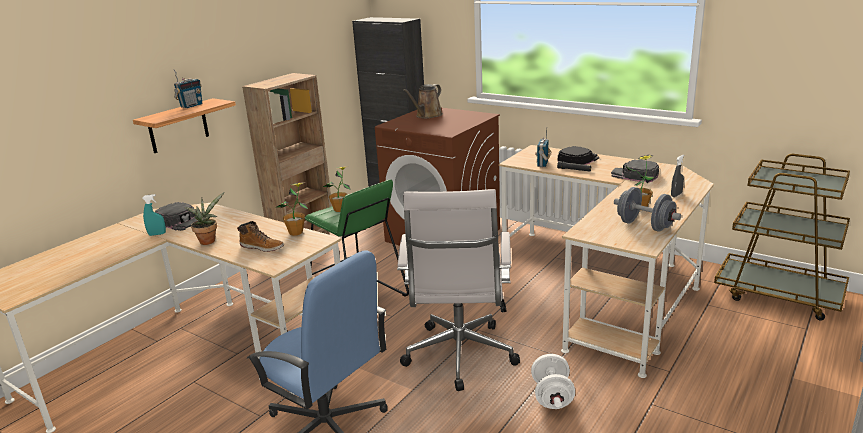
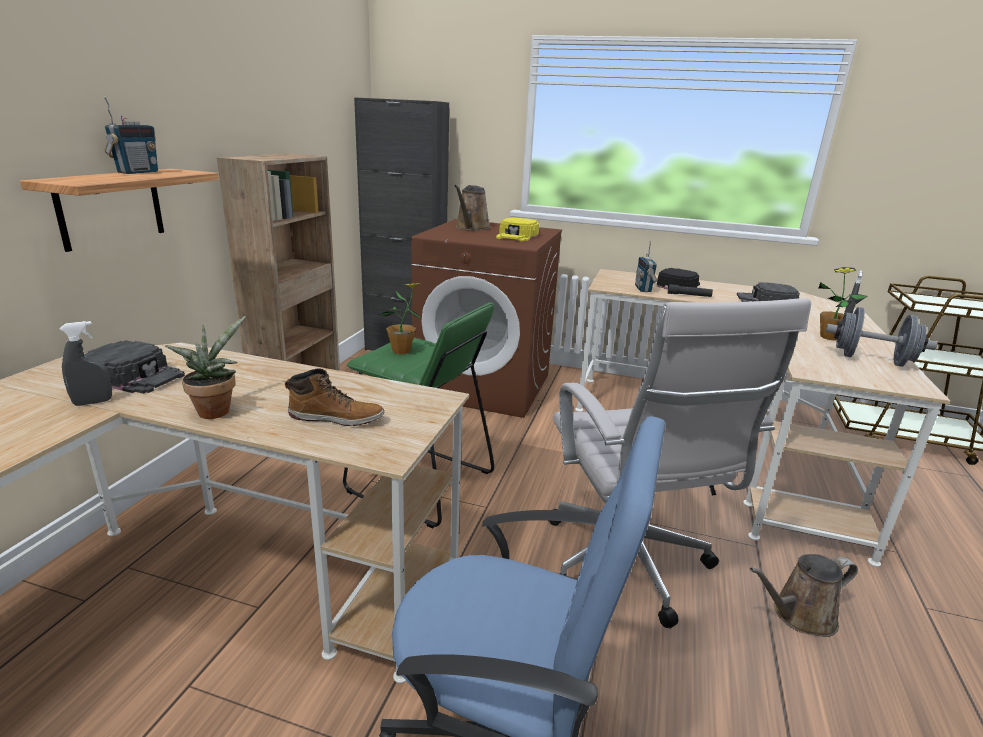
camera: 20 degrees left, 0 degrees up
(157, 234) = (93, 402): turquoise spray bottle -> grey spray bottle
(296, 232) = (381, 388): potted plant -> none
(453, 123) = (517, 236): none -> yellow cap
(552, 396) = (799, 615): white dumbbell -> brown watering can

